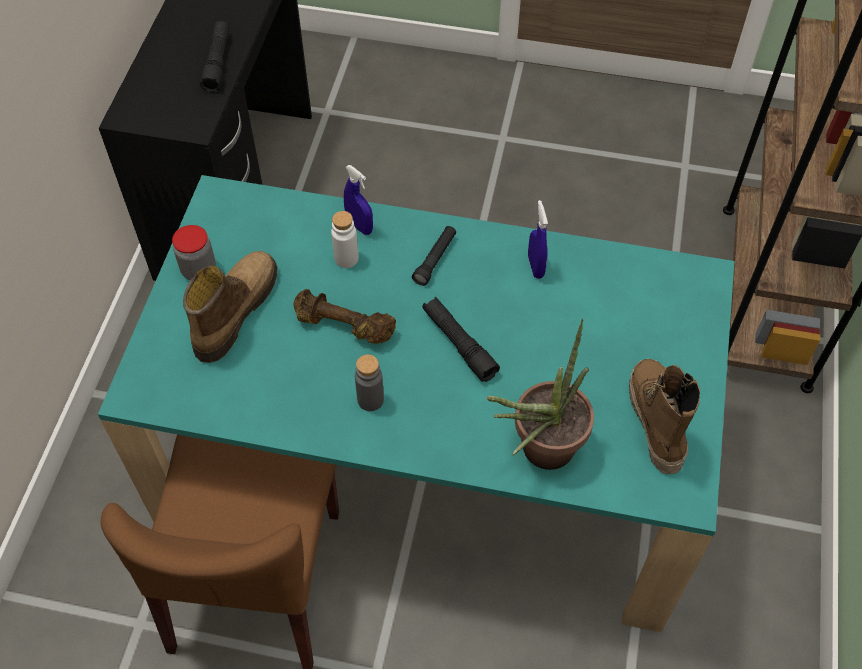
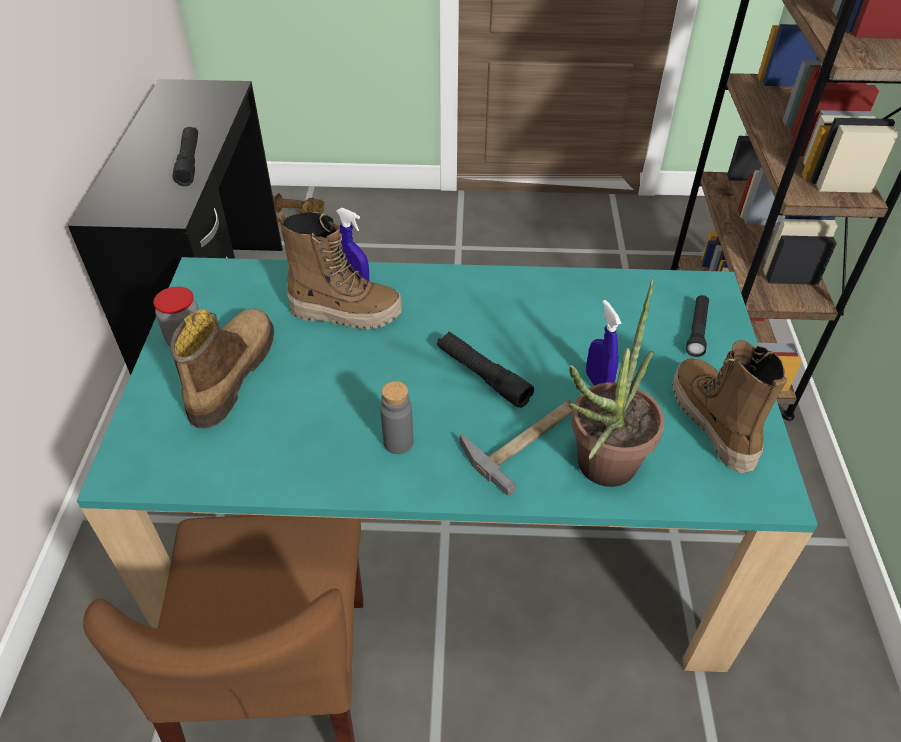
camera: 10 degrees left, 10 degrees down
(343, 327) = (354, 375): brown dumbbell -> brown dumbbell (294, 213)
(346, 258) = (346, 312): white bottle -> boot
(435, 260) = (439, 303): black flashlight -> black flashlight (697, 331)
(482, 412) = (525, 438): none -> hammer
(535, 267) = (543, 298): blue spray bottle -> blue spray bottle (597, 384)

